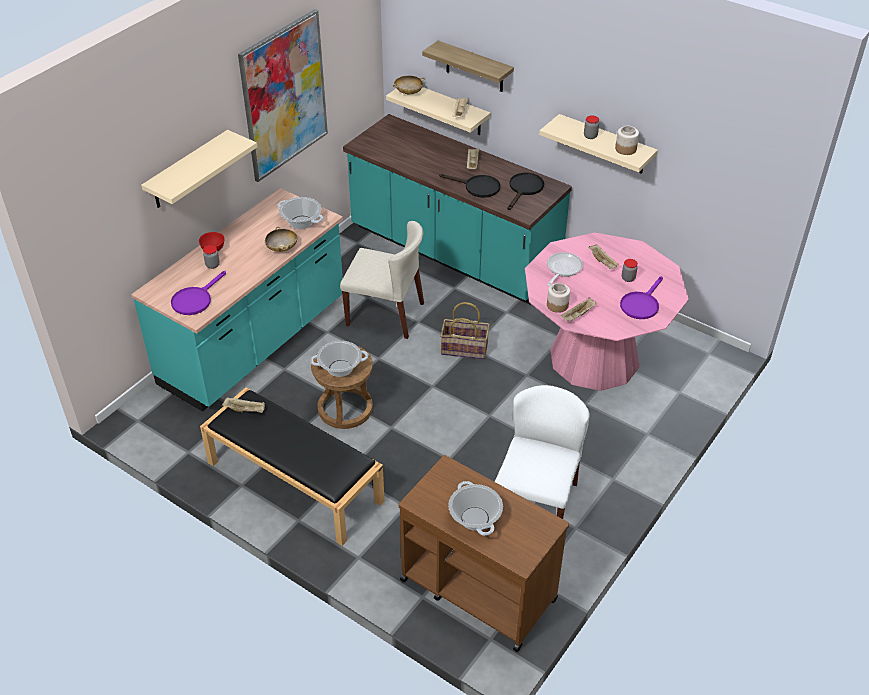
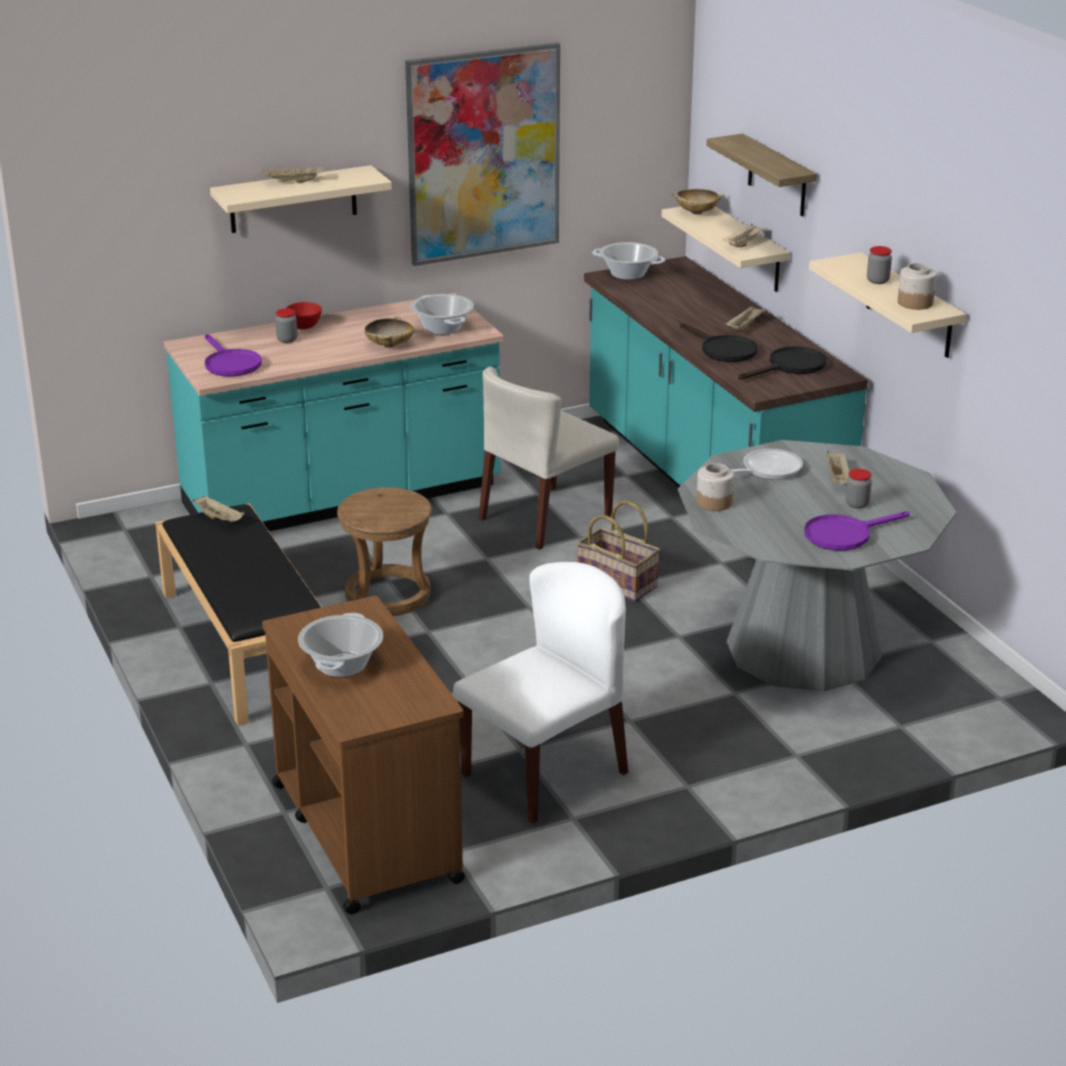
camera: 30 degrees right, 15 degrees down
(195, 300) = (229, 364): purple frying pan -> purple frying pan turned 90 degrees counterclockwise
(340, 368) = (377, 512): cooking pot -> cooking pot (628, 274)
(386, 314) = (545, 518): beige chair -> beige chair turned 90 degrees clockwise
(578, 315) = (732, 520): beige tray -> beige tray (293, 182)
(594, 358) = (803, 648): pink dining table -> grey dining table

